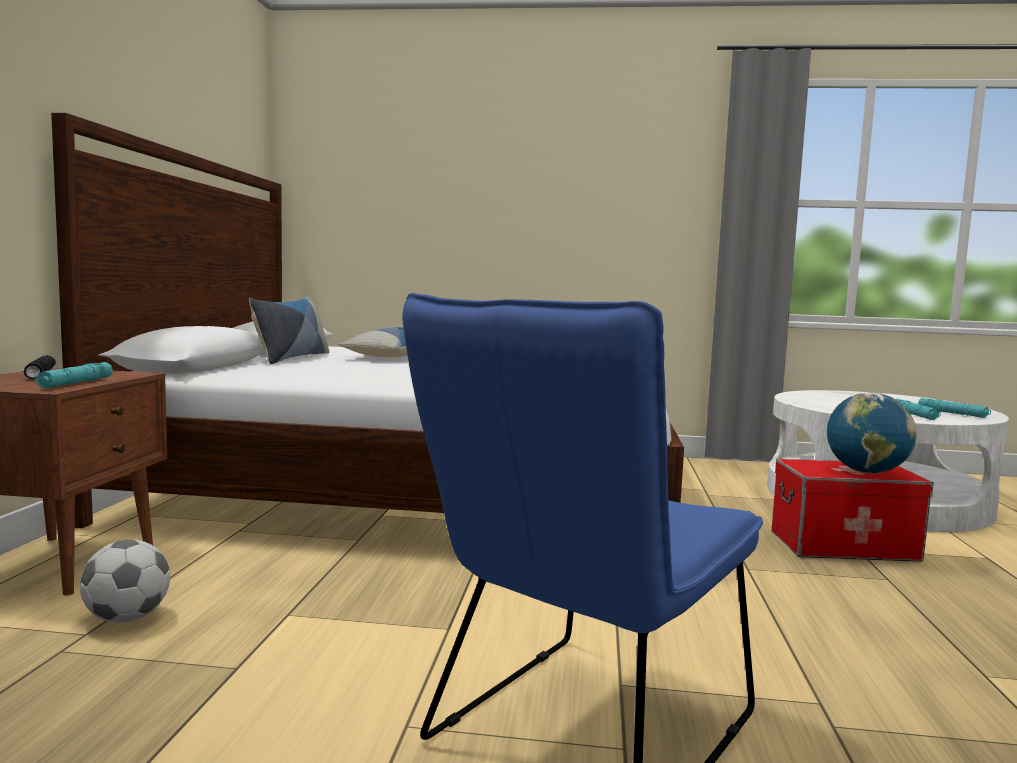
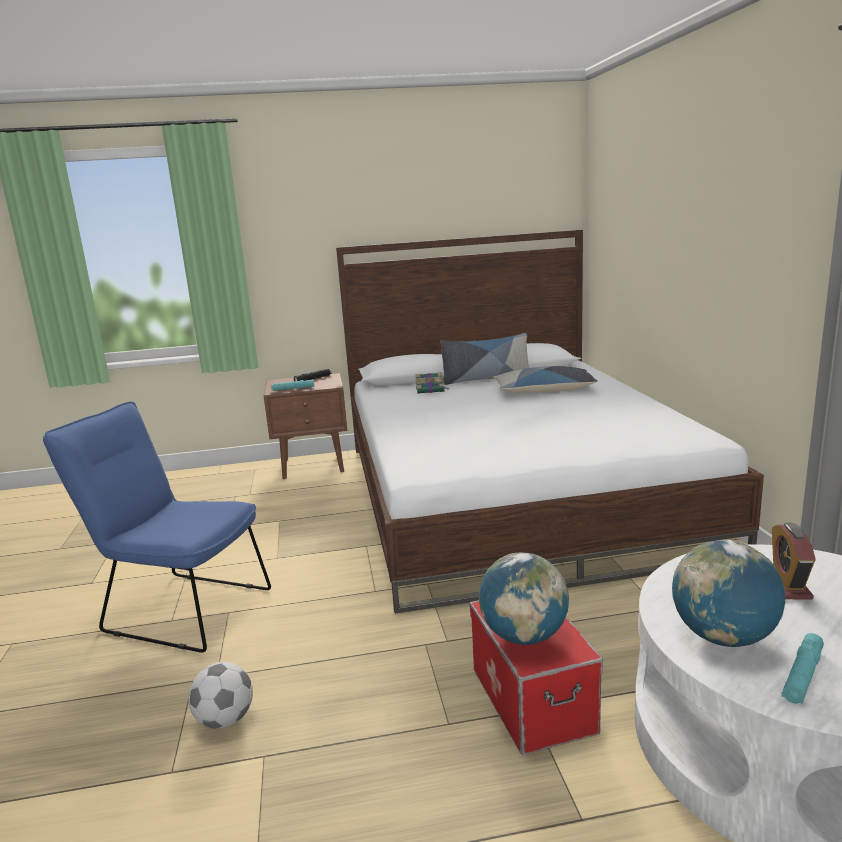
camera: 75 degrees right, 10 degrees up
(127, 618) = (265, 495): football -> football (225, 720)
(282, 367) = (431, 390): none -> book
(839, 400) = (787, 586): none -> alarm clock
(914, 415) = (723, 637): turquoise flashlight -> globe

